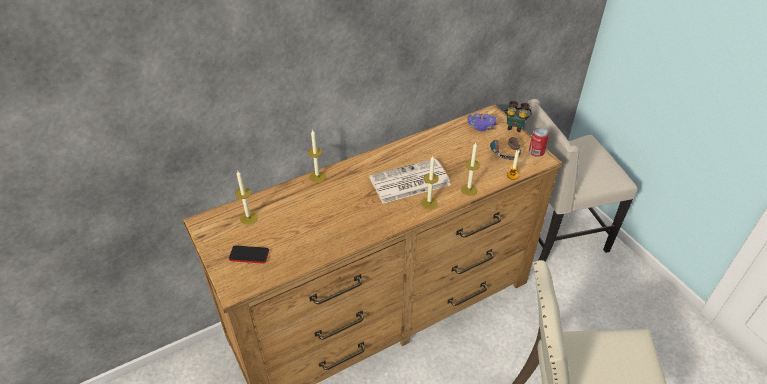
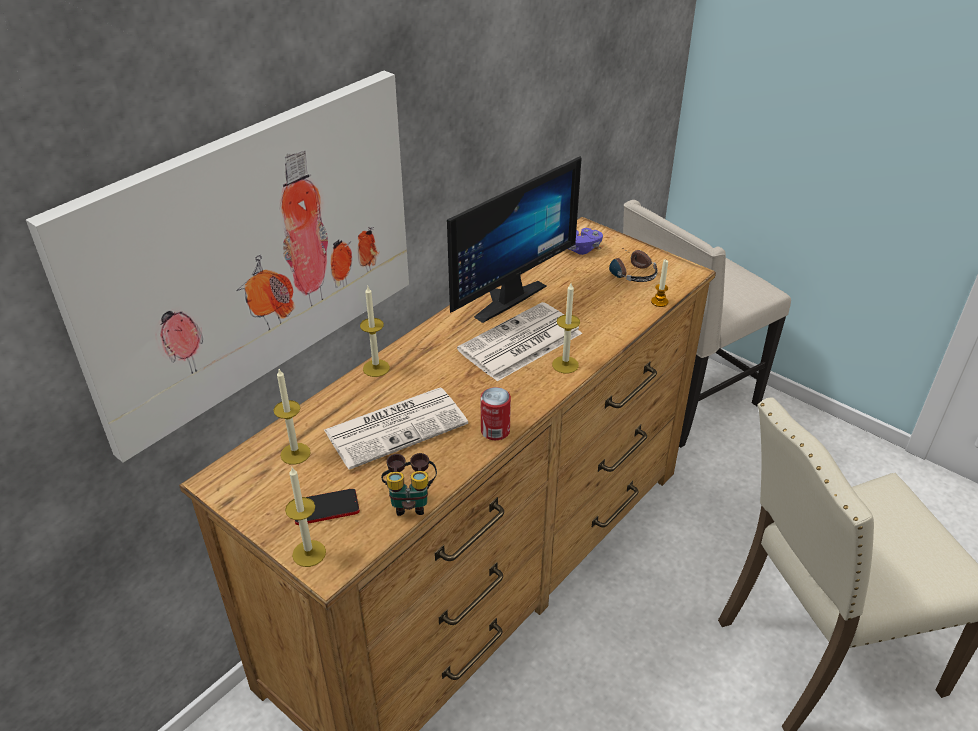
camera: 20 degrees left, 5 degrees down
(238, 101) = (253, 256): none -> picture
(311, 217) = (397, 426): none -> newspaper
(415, 148) = (503, 296): none -> monitor
(469, 190) = (611, 334): candle -> candle (309, 553)
(515, 126) = (626, 238): binoculars -> binoculars (410, 501)
(536, 151) = (673, 264): can -> can (495, 431)

